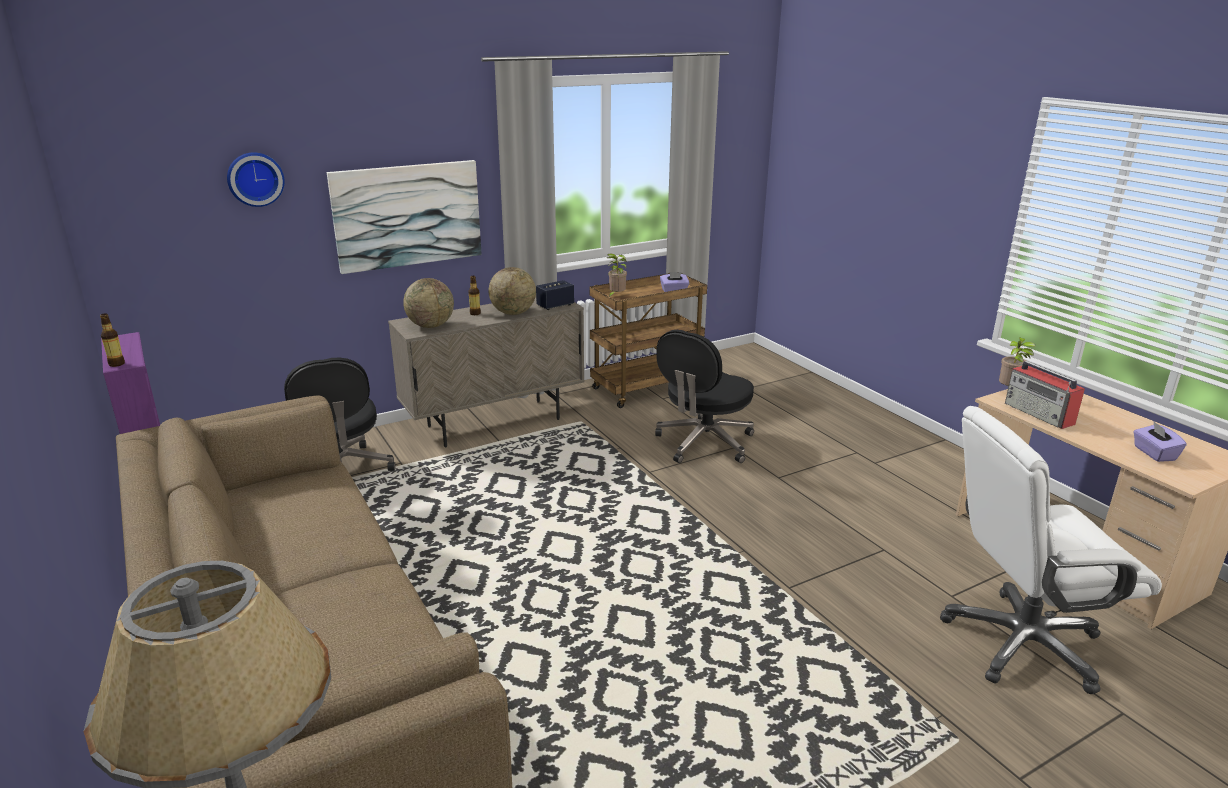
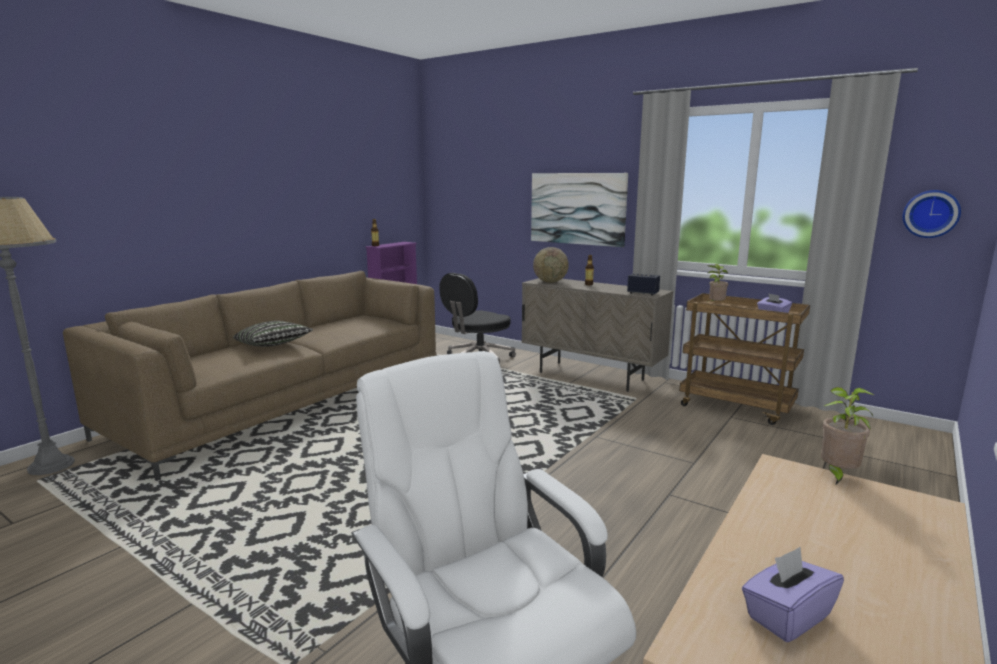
camera: 65 degrees right, 10 degrees down
(255, 179) = (498, 174): wall clock -> wall clock (931, 214)
(324, 599) = (273, 346): none -> pillow
(513, 313) = (607, 289): globe -> none
(703, 443) = (678, 448): black office chair -> none
(1039, 414) = (786, 499): radio -> none

